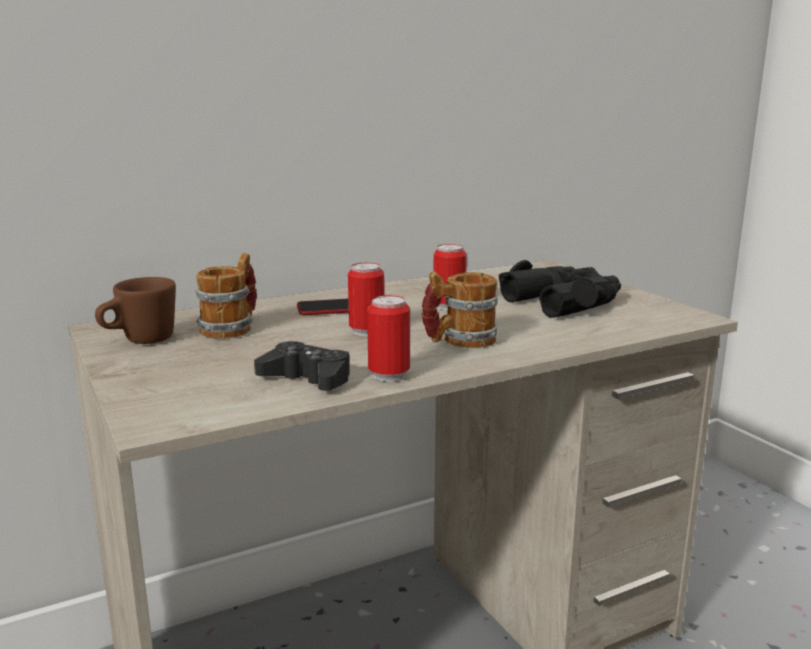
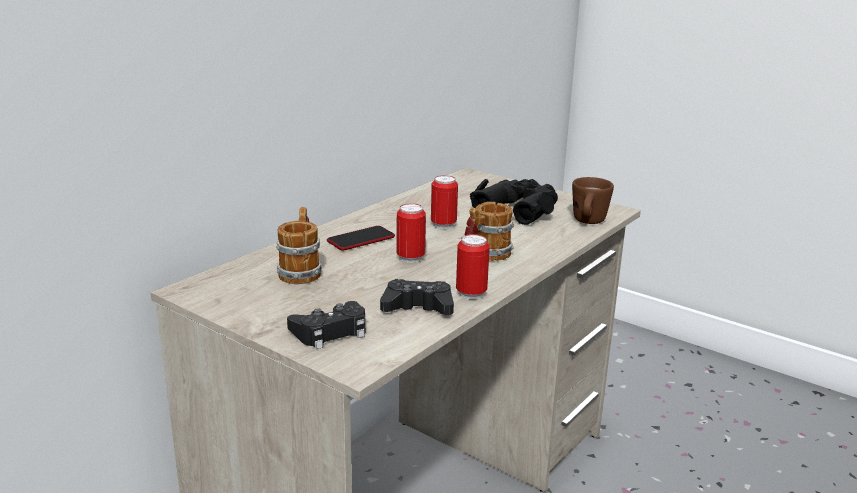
camera: 25 degrees left, 5 degrees up
(139, 341) = (241, 297): brown mug -> brown mug (588, 222)
(177, 386) = (330, 332): none -> black game controller

